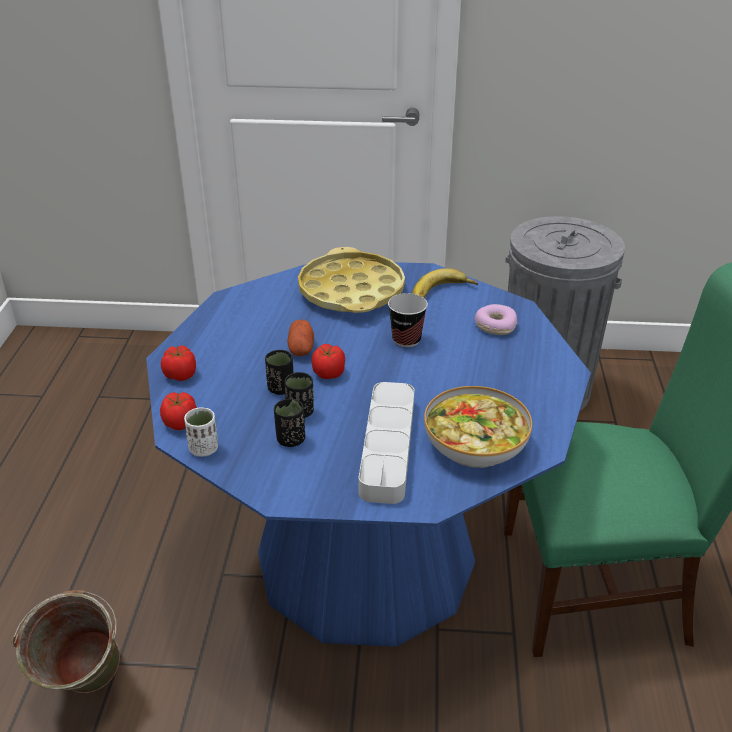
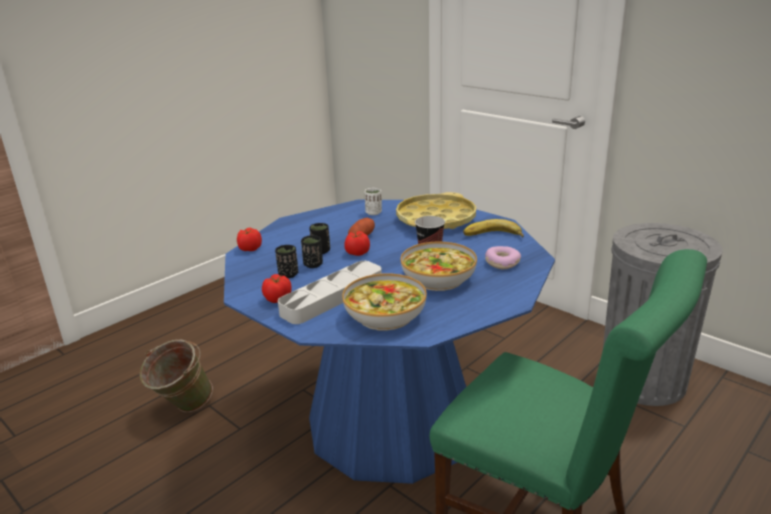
camera: 40 degrees right, 10 degrees down
(181, 374) = (283, 229): tomato -> tomato (278, 299)
(204, 449) = (242, 263): white cup -> white cup (373, 213)
(462, 372) = (438, 279): none -> bowl

